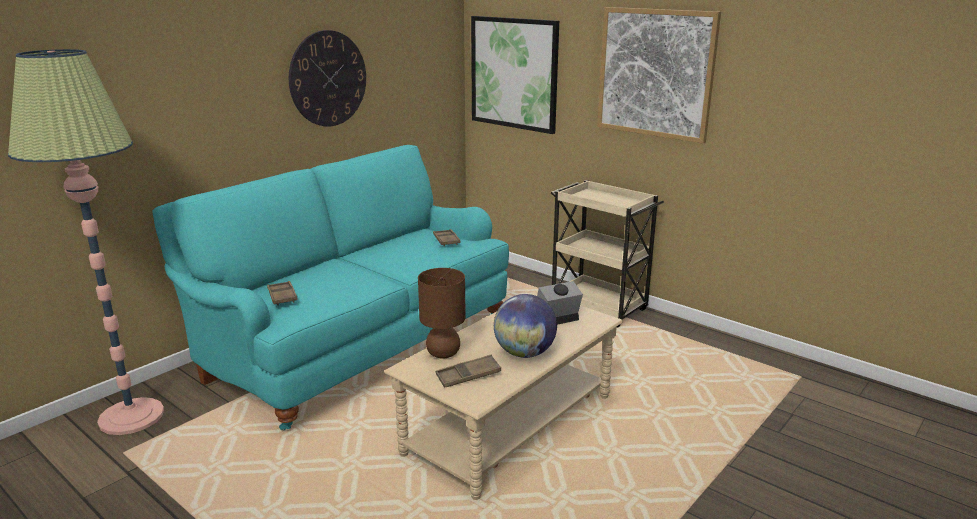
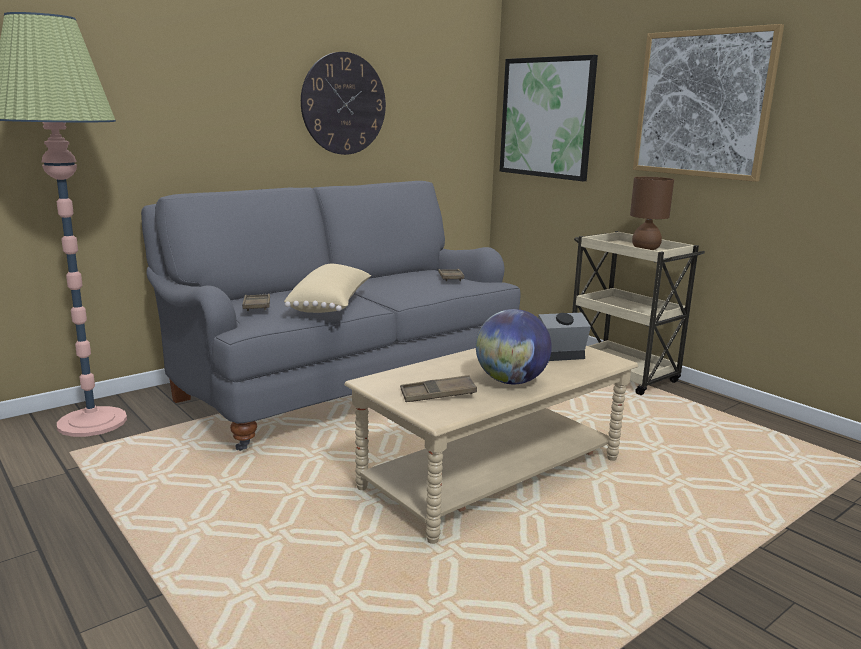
camera: 10 degrees right, 5 degrees down
(350, 287) = (332, 305): none -> beige pillow
(355, 345) = (342, 384): turquoise sofa -> grey sofa
(443, 353) = (416, 373): brown table lamp -> brown table lamp (645, 249)

